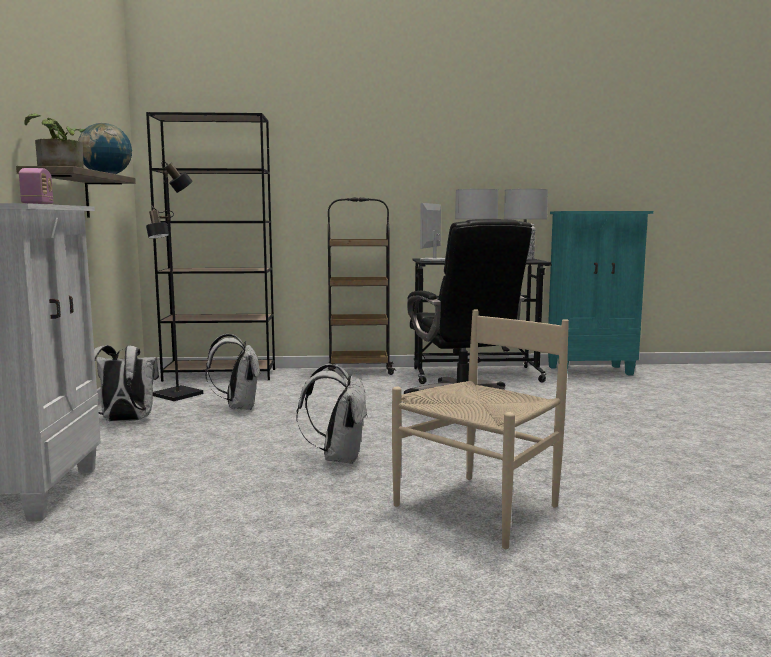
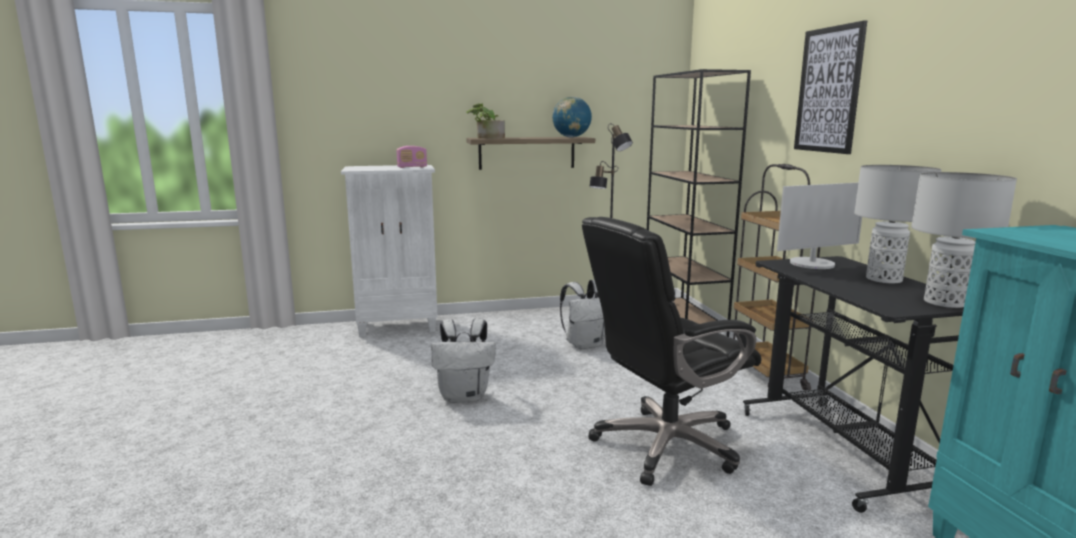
camera: 80 degrees right, 5 degrees up
(125, 421) = (531, 319): white backpack -> none
(368, 142) = (828, 90): none -> picture
(434, 260) = (812, 264): monitor -> monitor turned 150 degrees clockwise
(481, 508) = (350, 463): beige chair -> none

